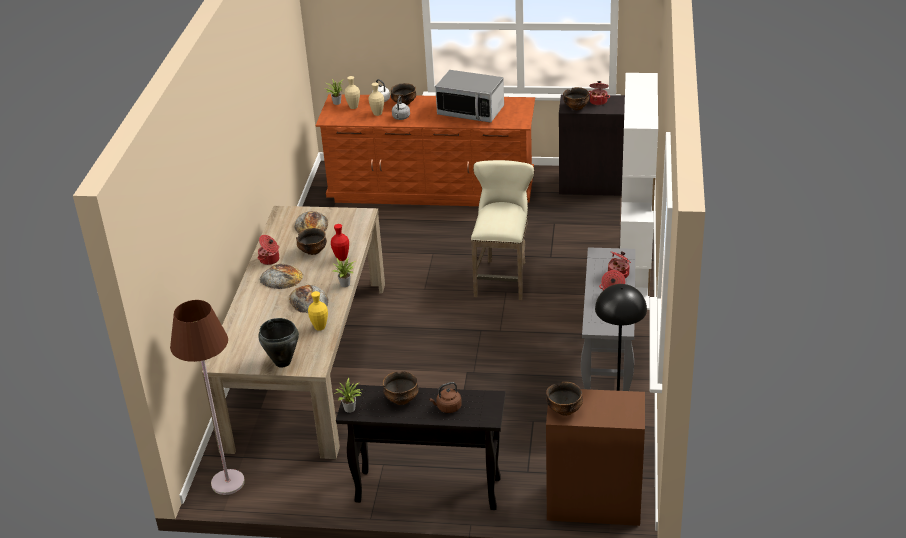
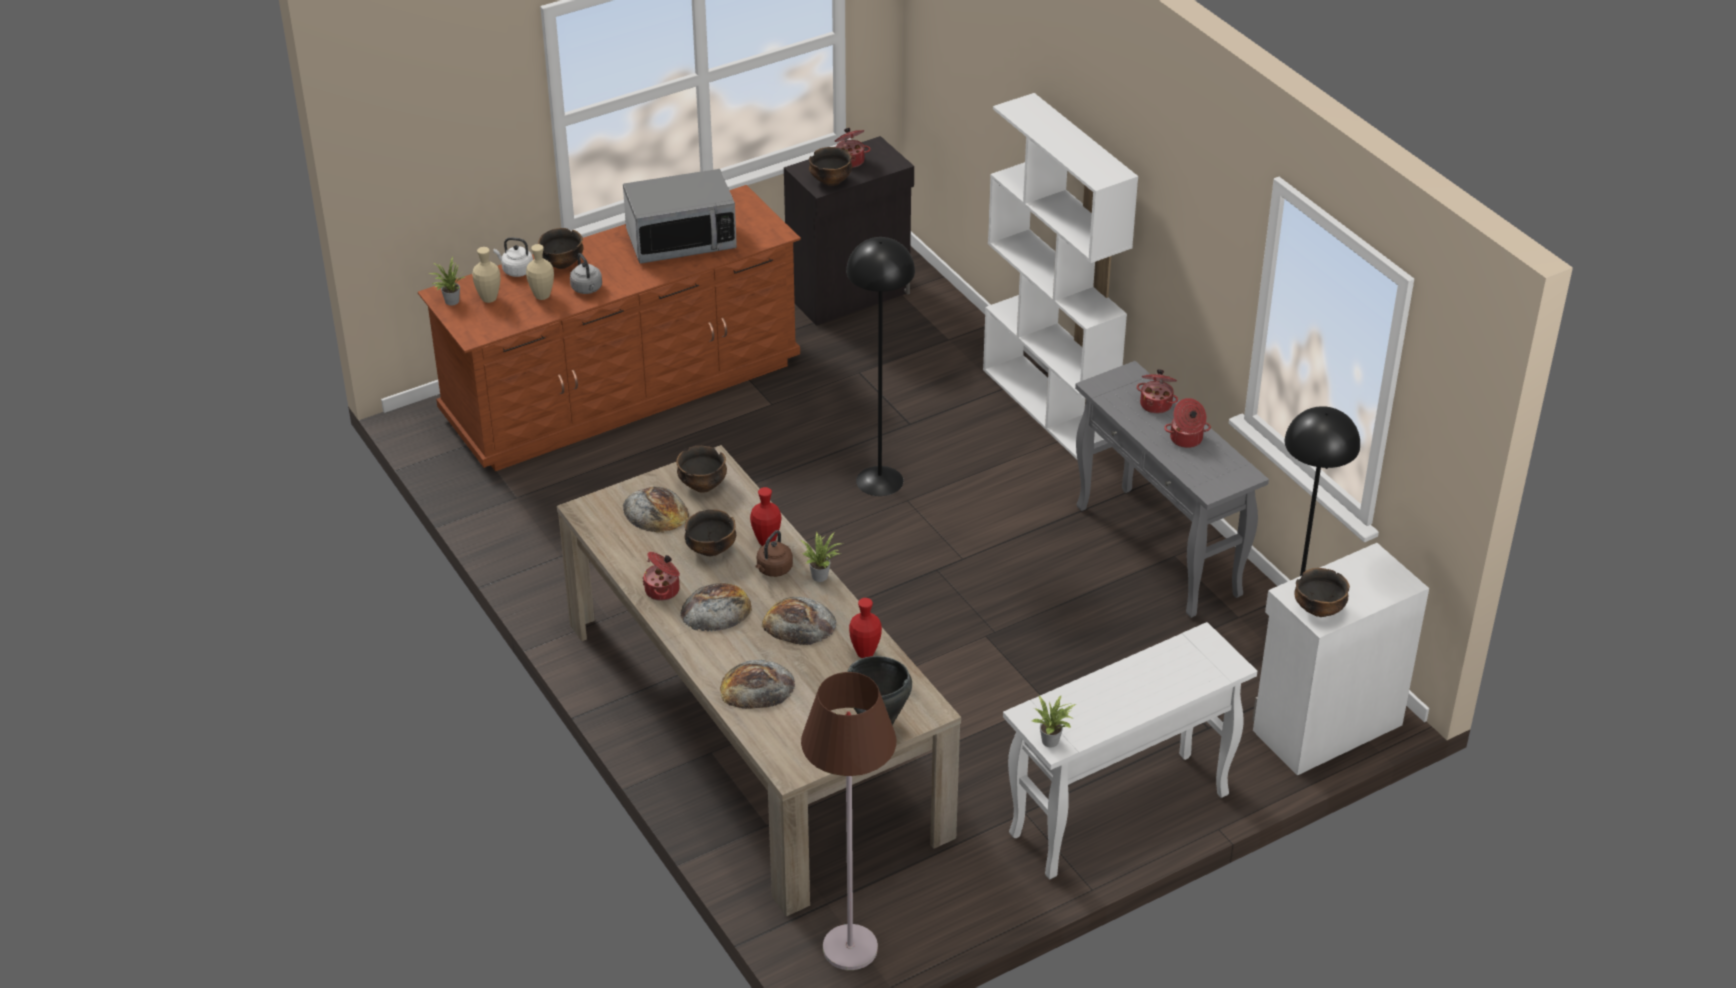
camera: 40 degrees left, 5 degrees up
(253, 319) = (757, 686): none -> bread
(320, 327) = (865, 653): yellow vase -> red vase
(401, 399) = (1098, 696): bowl -> bowl (703, 485)
(427, 490) = (1118, 816): black console table -> white console table
(447, 408) = (1166, 677): brown kettle -> brown kettle (773, 570)
(503, 277) = (880, 480): beige stool -> black floor lamp
(593, 503) = (1324, 726): brown cabinet -> white cabinet

